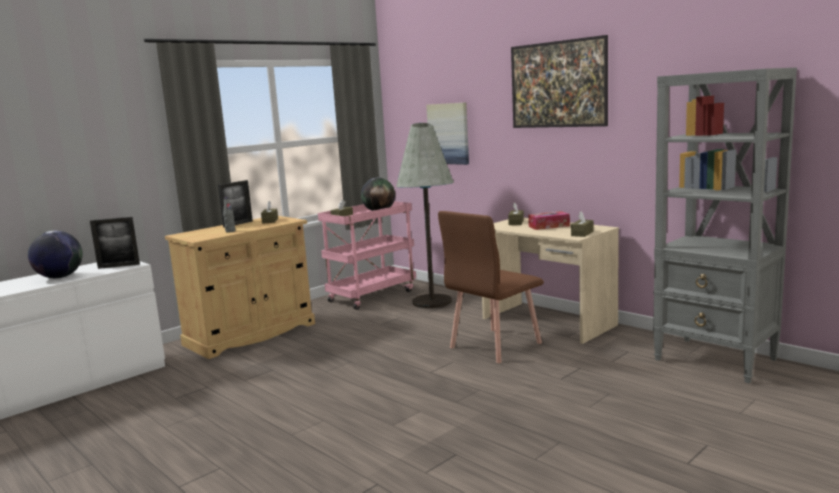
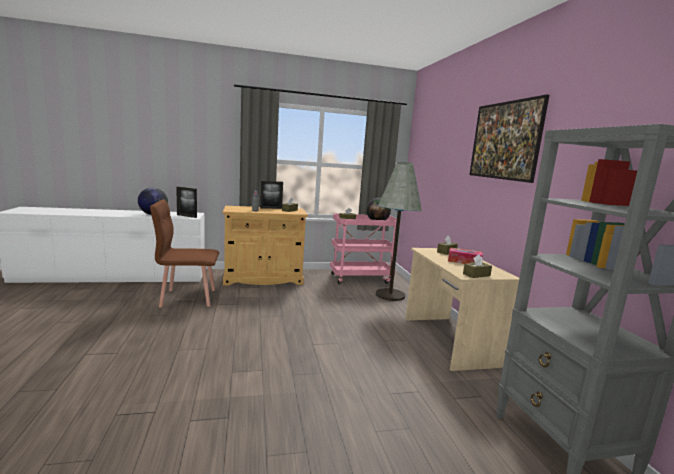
camera: 30 degrees right, 0 degrees up
(448, 133) = (435, 174): picture -> none
(494, 345) = (383, 343): brown chair -> brown chair (188, 298)

